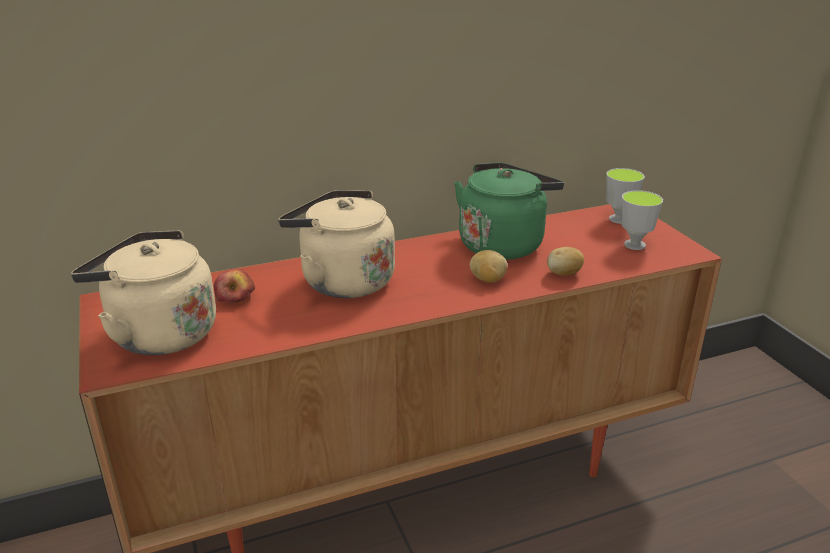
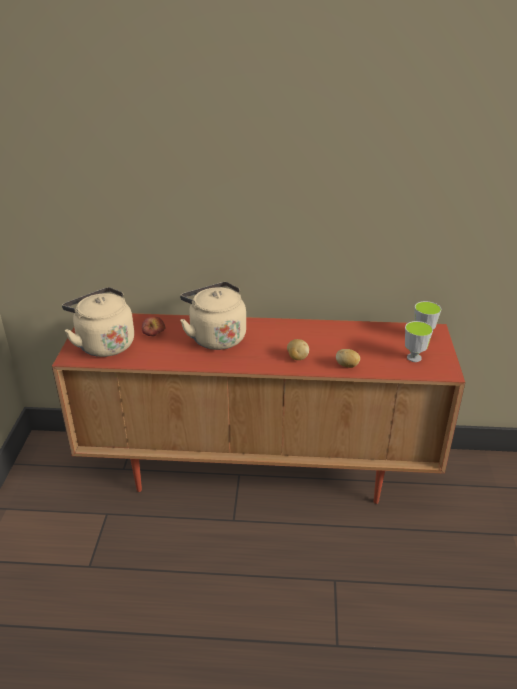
camera: 25 degrees right, 5 degrees up
(503, 244) = (329, 336): green kettle -> none

